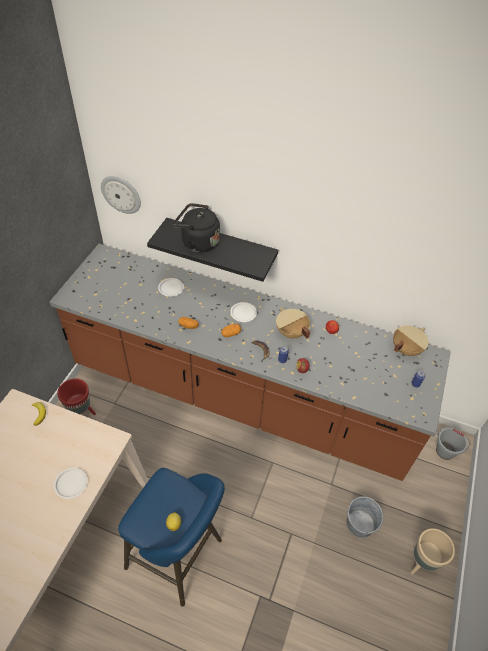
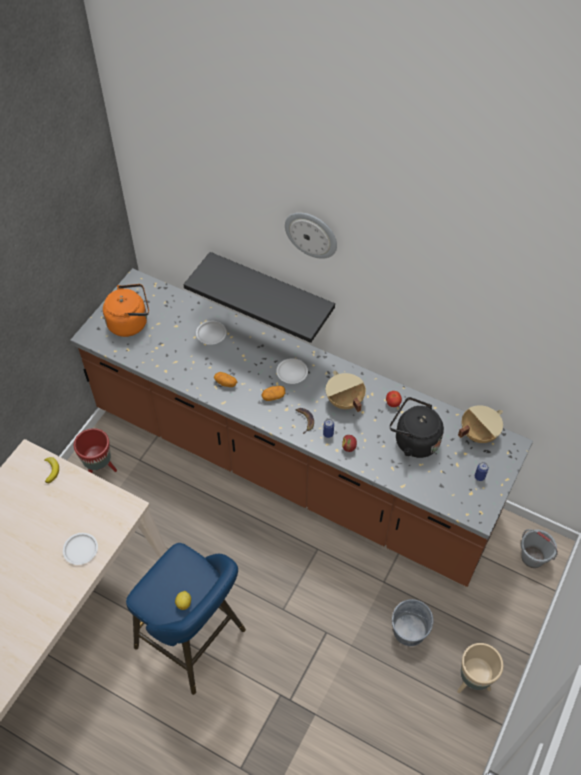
camera: 10 degrees right, 5 degrees up
(101, 284) = (130, 322): none -> orange kettle
(121, 194) = (159, 220): wall clock -> wall clock (311, 234)
(198, 242) = (242, 287): black kettle -> black kettle (413, 441)

